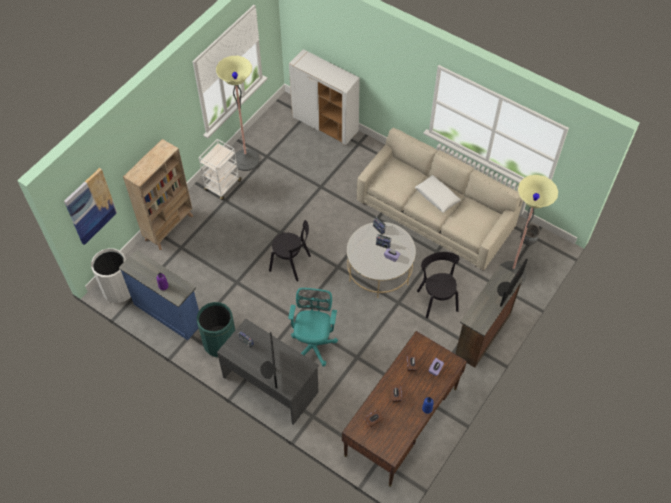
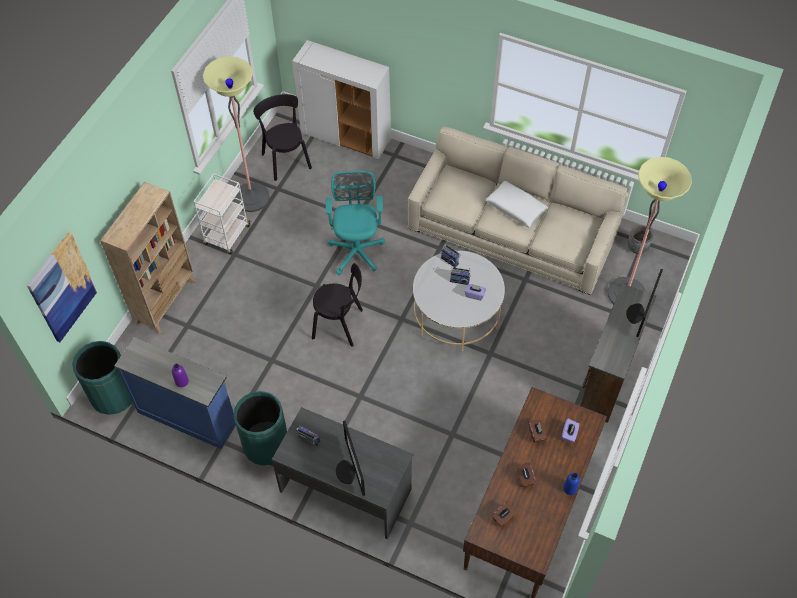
camera: 10 degrees left, 0 degrees up
(119, 289) = (113, 395): white trash can -> green trash can
(313, 344) = (391, 427): turquoise office chair -> turquoise office chair (356, 249)
(437, 299) = (539, 340): black chair -> black chair (286, 159)

